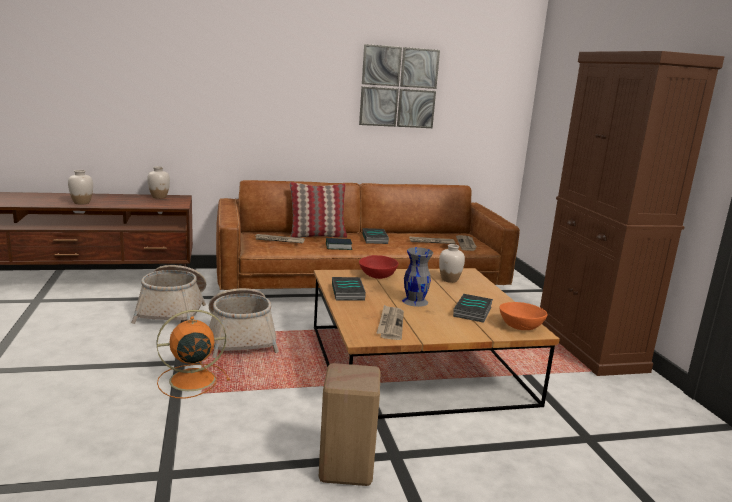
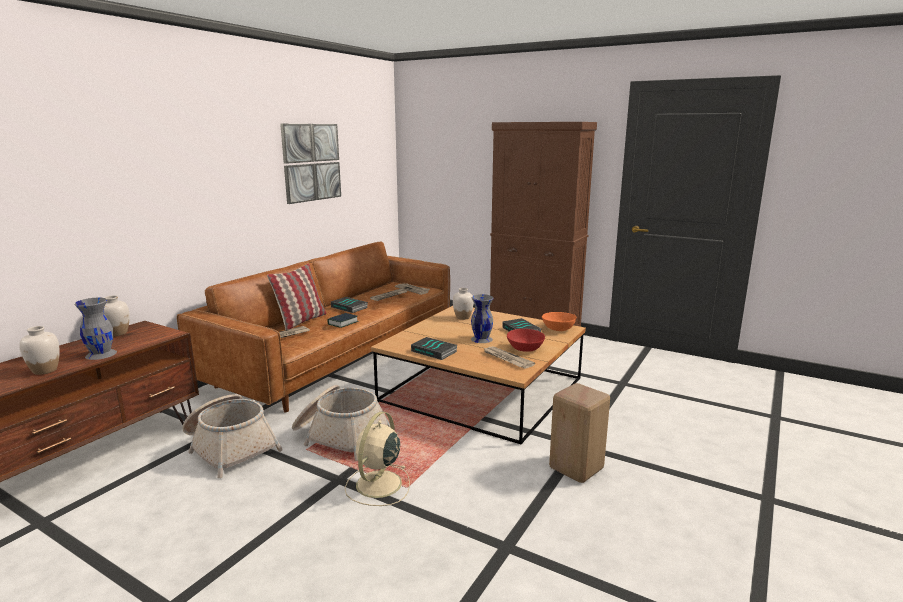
camera: 45 degrees left, 0 degrees up
(122, 204) = (101, 354): none -> grey vase
(190, 380) = (378, 485): orange fan -> beige fan
(377, 276) = (420, 333): red bowl -> red bowl (525, 349)

